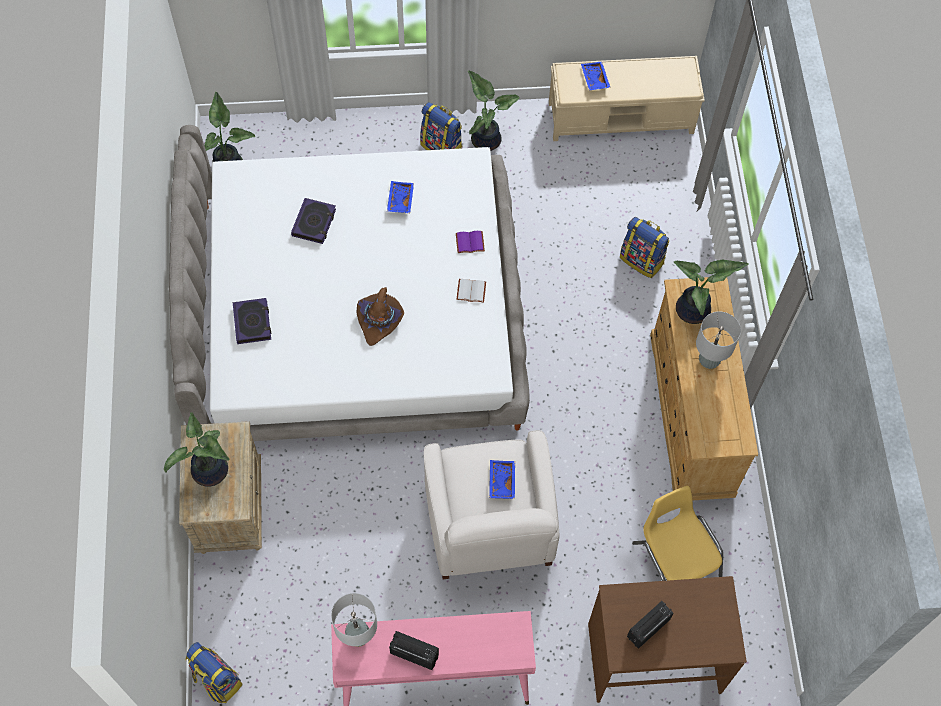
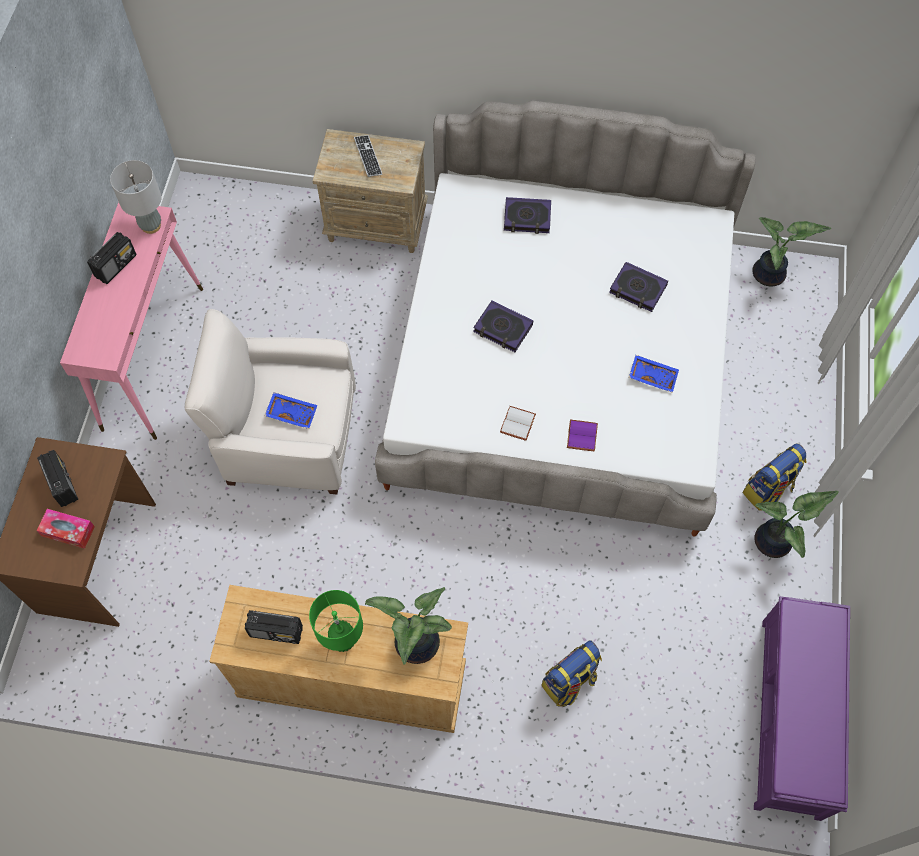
camera: 105 degrees right, 0 degrees up
(210, 473) = (368, 157): potted plant -> keyboard
(216, 680) = (221, 194): backpack -> none
(379, 320) = (503, 329): brown hat -> book
(594, 79) = (817, 651): blue tray -> none
(622, 117) = (790, 718): beige bench -> purple bench
(675, 558) = (191, 609): yellow chair -> none
(689, 606) = (68, 531): none -> tissue box
(708, 362) = (343, 640): grey table lamp -> green table lamp
(718, 411) = (277, 632): none -> radio

